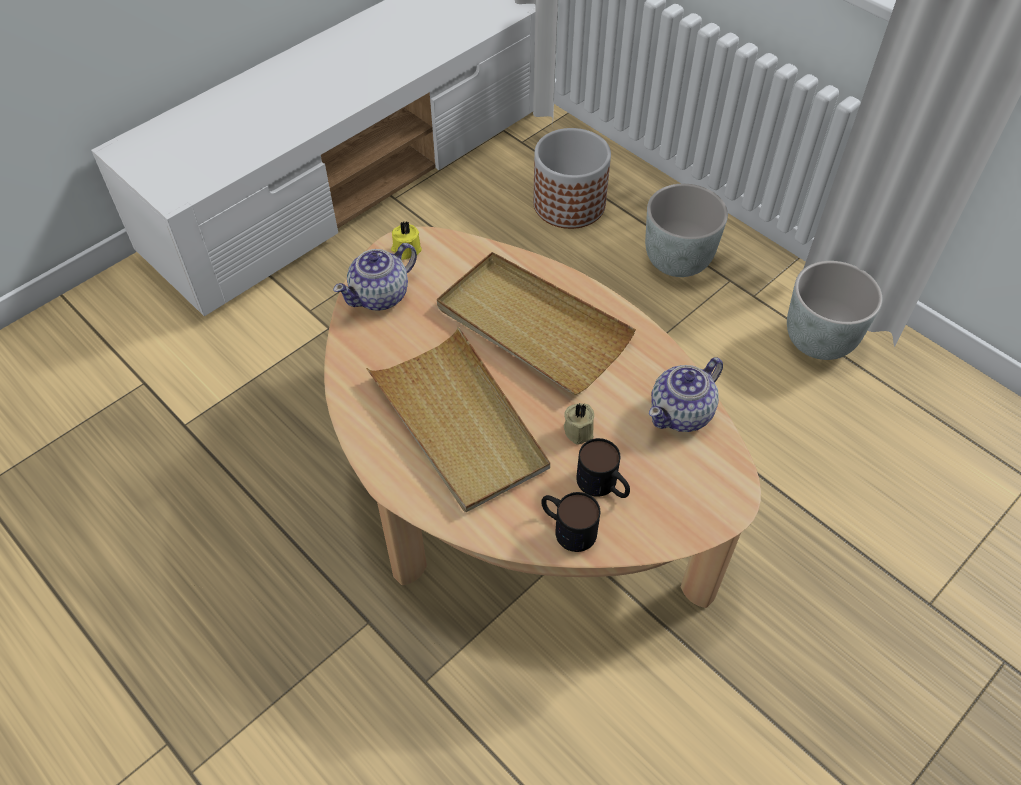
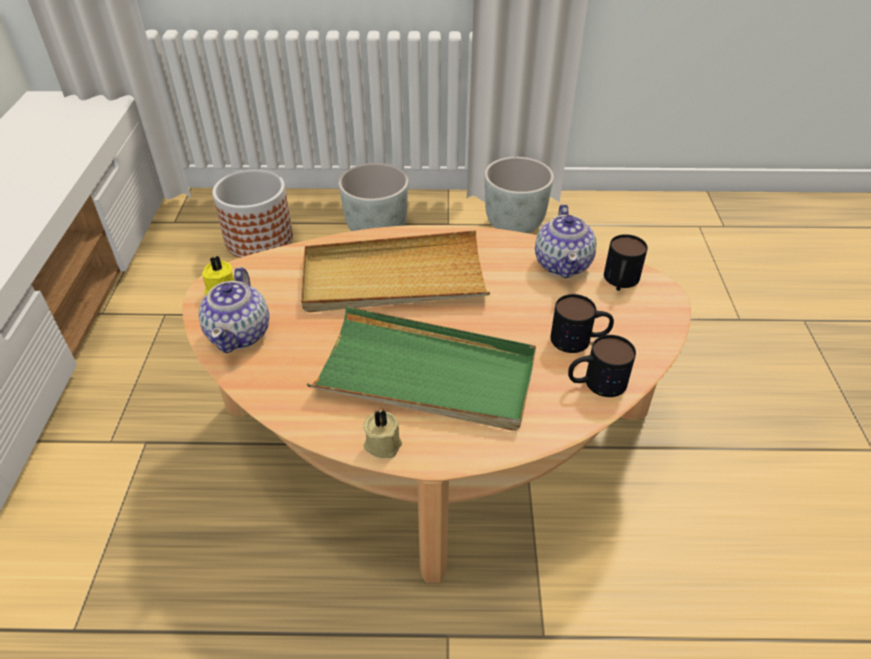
camera: 45 degrees left, 10 degrees down
(459, 423) = (426, 375): beige tray -> green tray
(579, 430) = (516, 318): beige candle -> beige candle (382, 443)
(707, 465) = (620, 282): none -> mug

